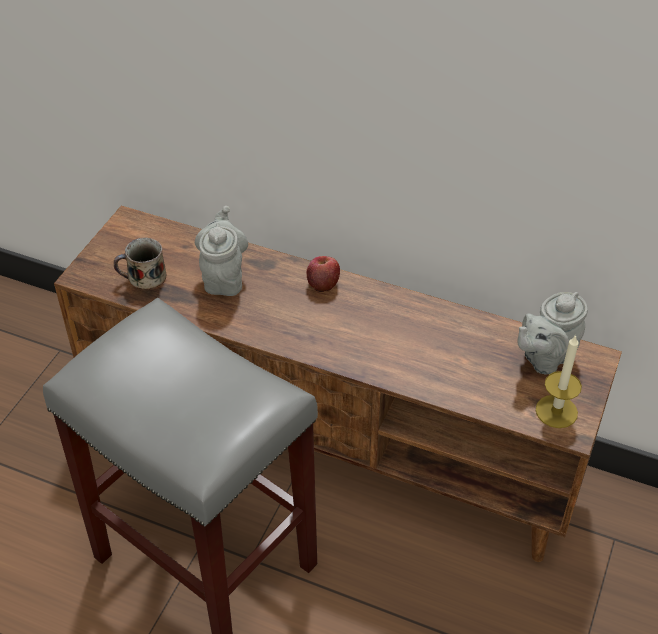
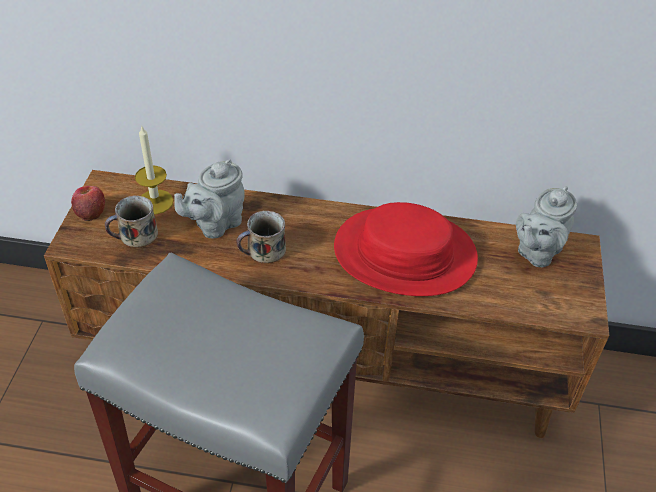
camera: 15 degrees left, 0 degrees up
(224, 278) = (215, 224): grey teapot -> grey teapot turned 120 degrees counterclockwise
(263, 312) = (264, 251): none -> mug
(323, 283) = (312, 215): apple -> apple (91, 212)
(404, 337) = (404, 253): none -> red hat
(556, 411) = (565, 300): candle -> candle (155, 202)

